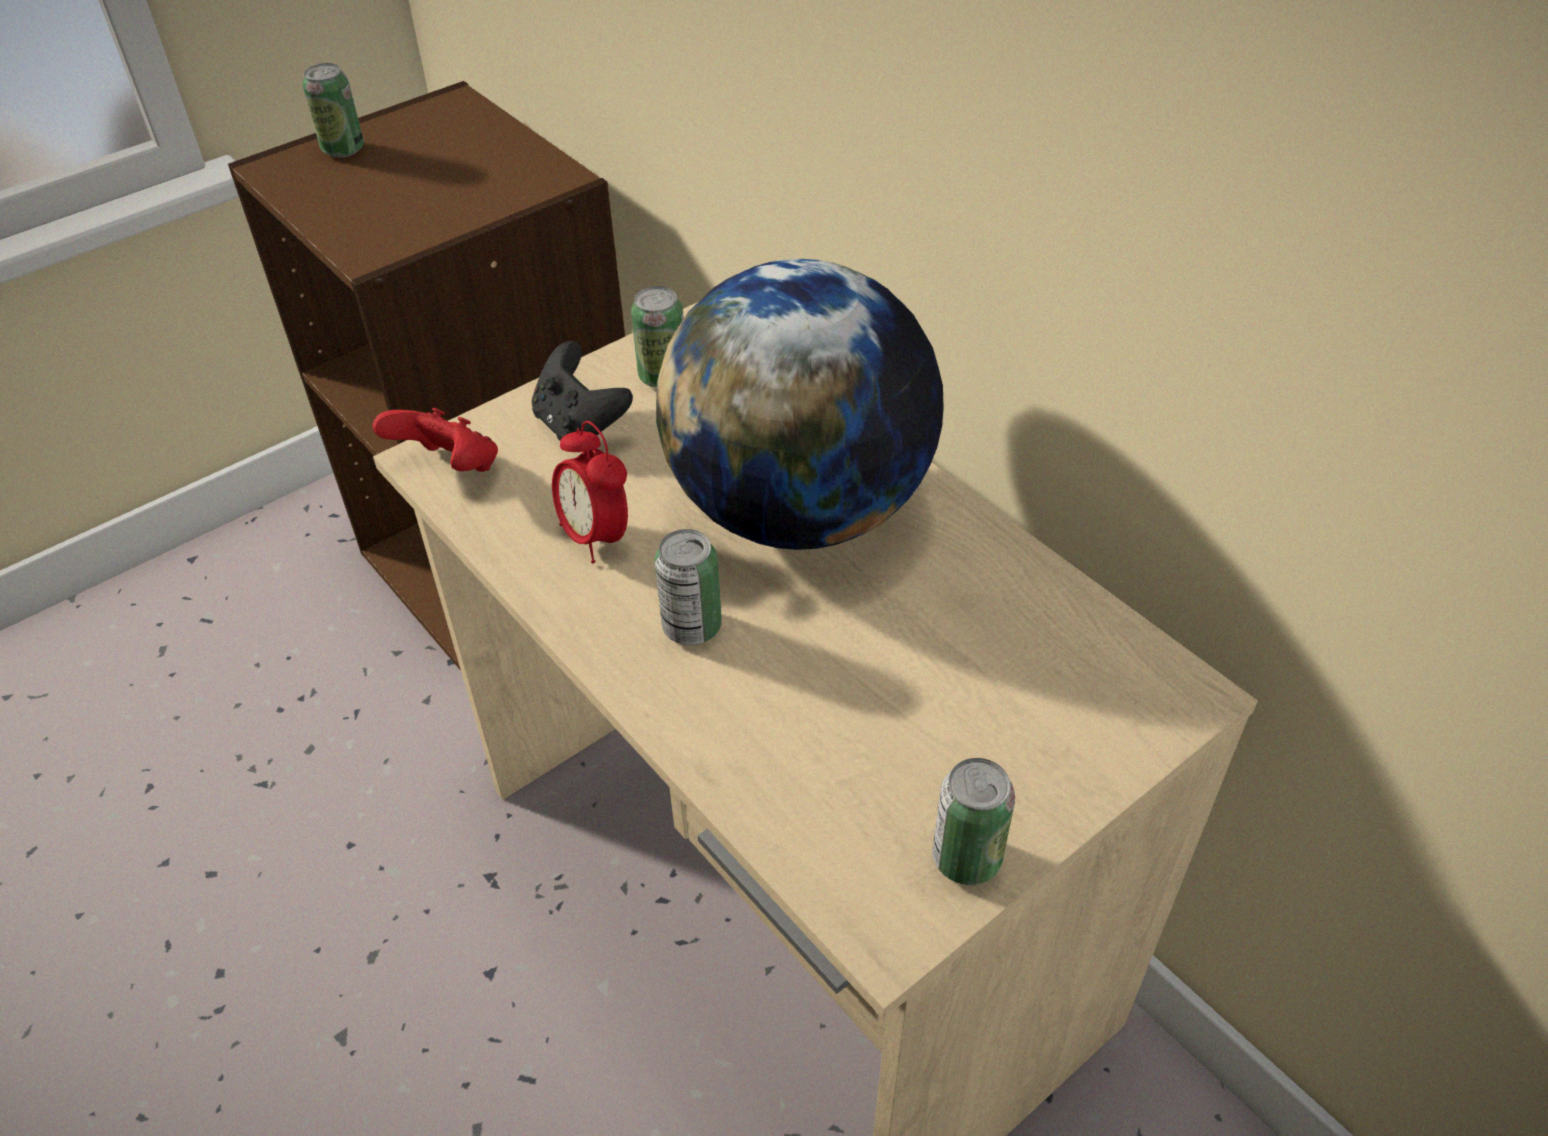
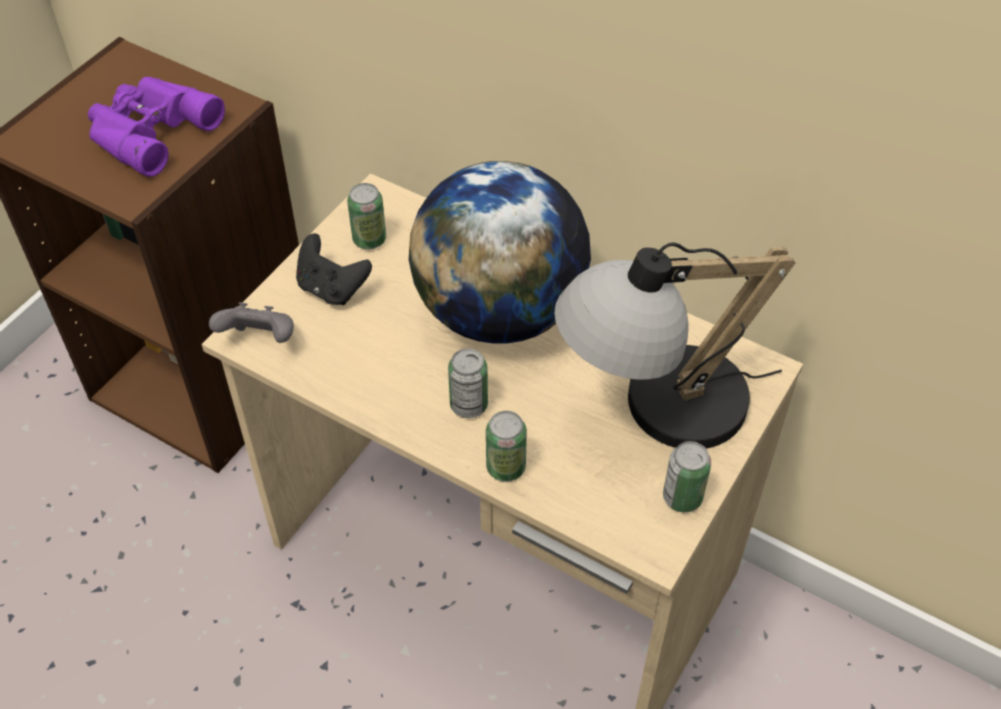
camera: 20 degrees left, 5 degrees up
(343, 149) = (61, 115): can -> can (506, 467)
(435, 184) = (148, 131): none -> purple binoculars
(450, 468) = (260, 340): red game controller -> grey game controller
(596, 536) = (380, 362): alarm clock -> none
(977, 710) = (655, 411): none -> table lamp

